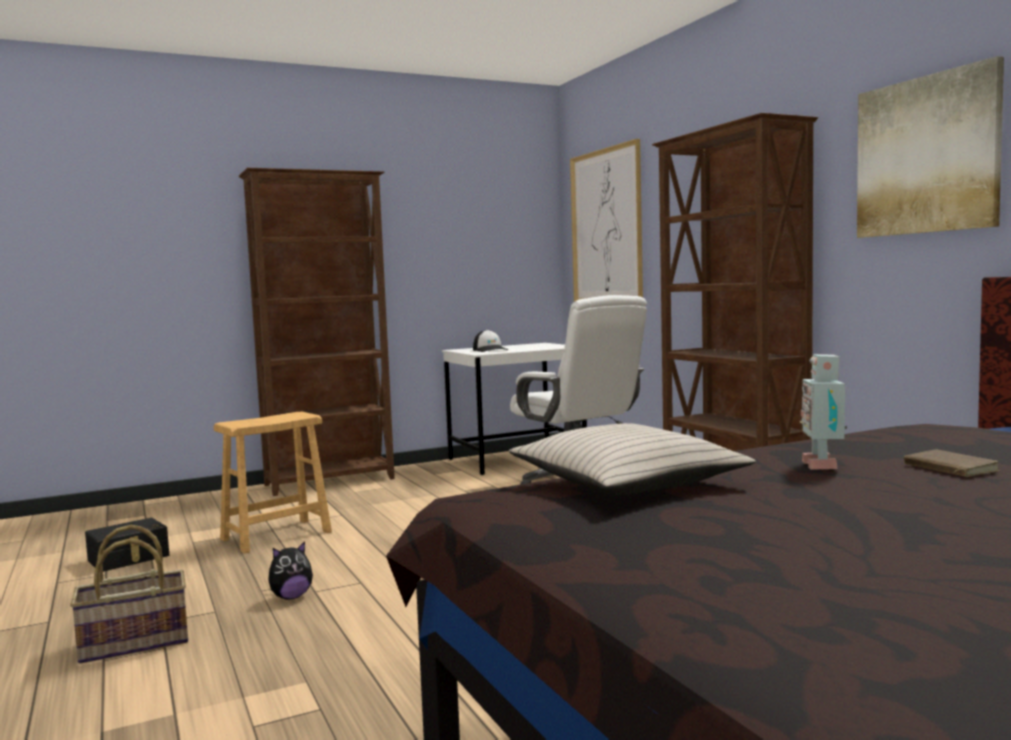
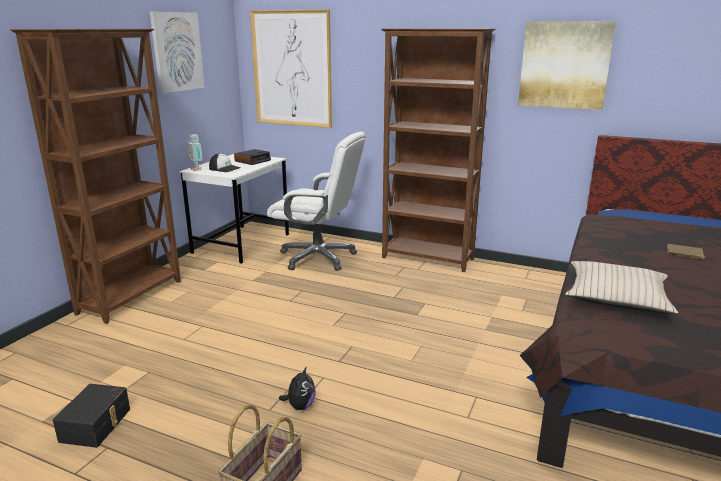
camera: 40 degrees left, 15 degrees up
(276, 536) = (186, 360): brown stool -> none
(457, 208) = (177, 52): none -> picture
(540, 347) = (252, 161): none -> alarm clock
(823, 465) = (647, 262): toy robot -> toy robot (197, 169)

